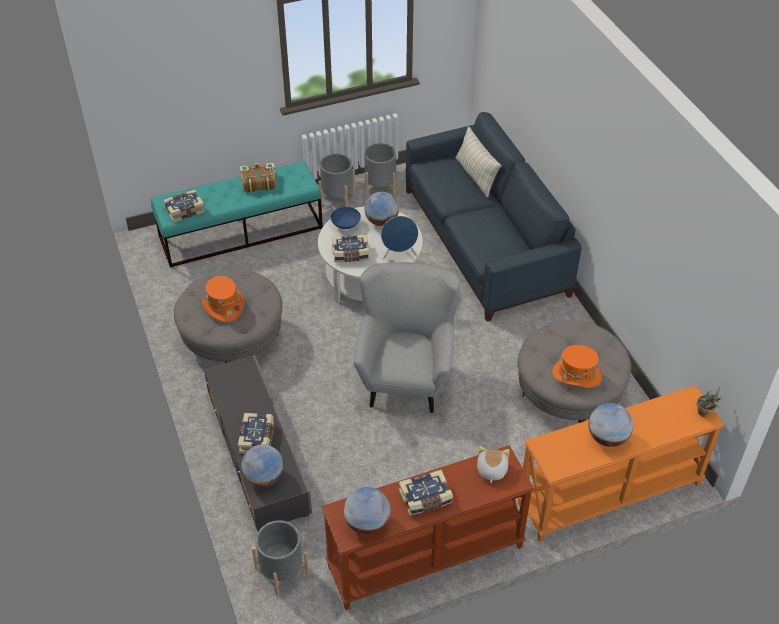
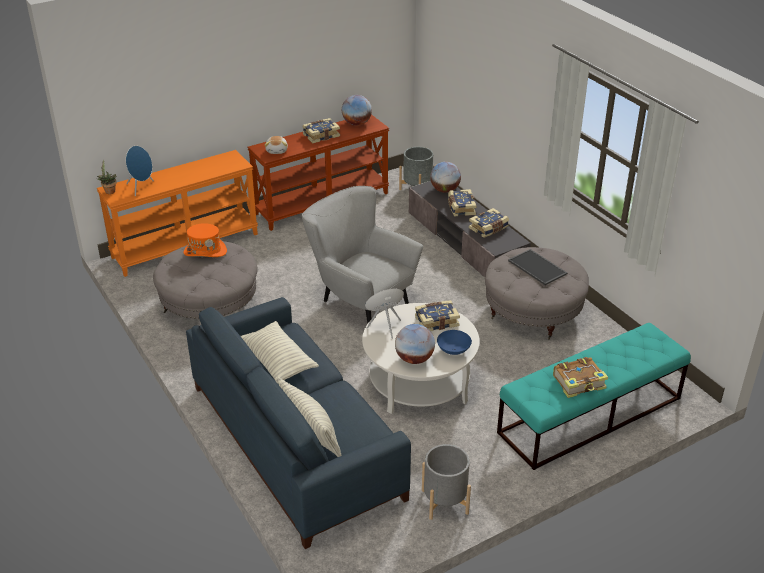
camera: 170 degrees right, 10 degrees down
(184, 210) = (640, 340): book -> book (489, 228)
(223, 306) = (538, 267): orange hat -> tray
(337, 197) = (496, 477): grey planter -> none
(406, 376) = (359, 300): grey armchair -> grey armchair turned 135 degrees clockwise
(499, 233) = (277, 361): none -> pillow
(607, 438) = (190, 172): globe -> none
(665, 415) = (141, 187): none -> blue speaker

